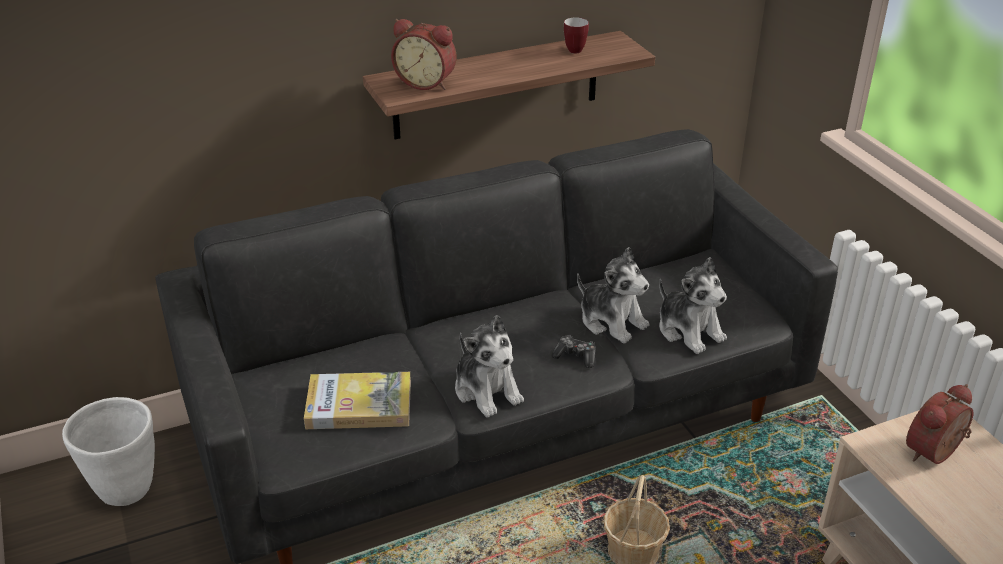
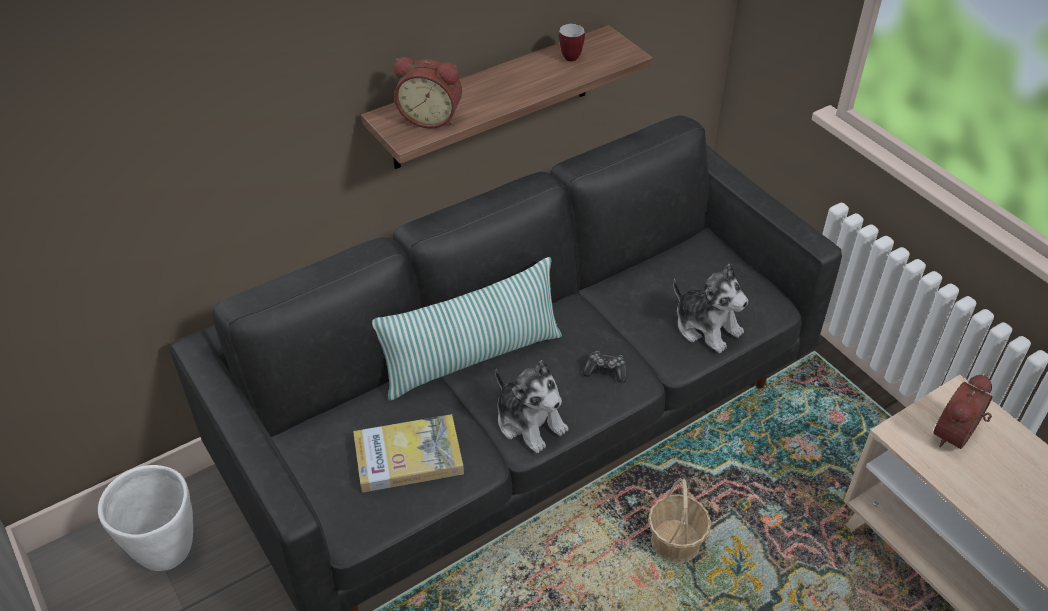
camera: 10 degrees left, 10 degrees up
(445, 331) = (472, 358): none -> pillow
(612, 321) = (631, 325): plush toy -> none

